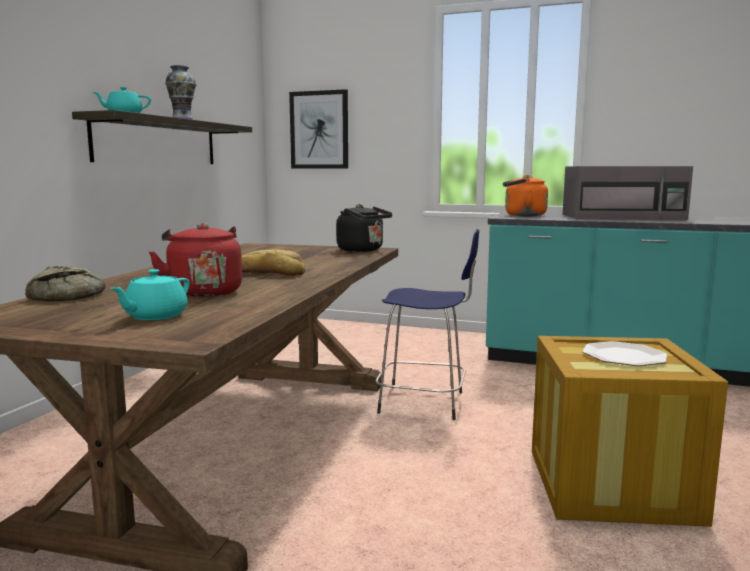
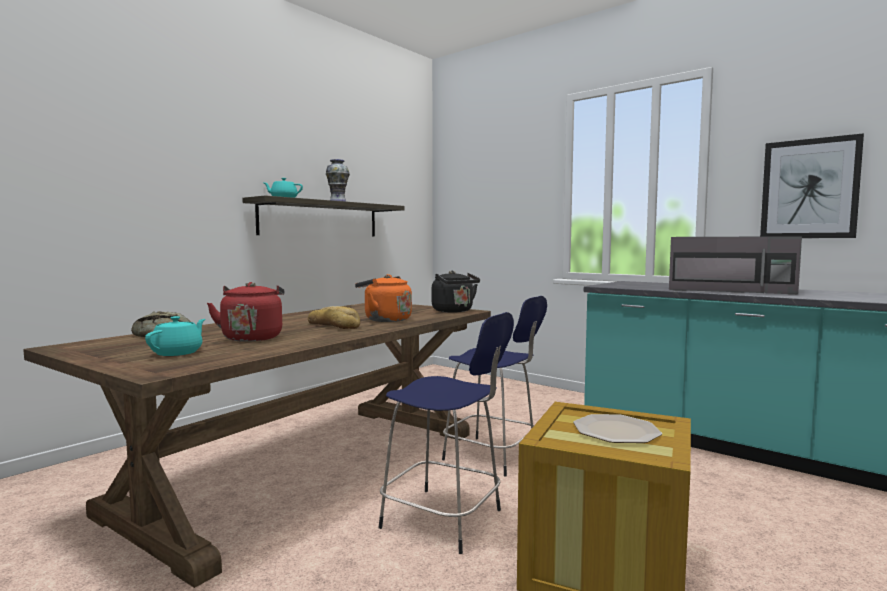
camera: 20 degrees right, 5 degrees down
(155, 316) = (178, 353): turquoise teapot -> turquoise teapot turned 150 degrees clockwise
(319, 130) = (472, 207): picture -> picture (809, 189)
(436, 470) = (445, 520): none -> blue stool
(522, 215) = (626, 284): orange kettle -> orange kettle (385, 320)

